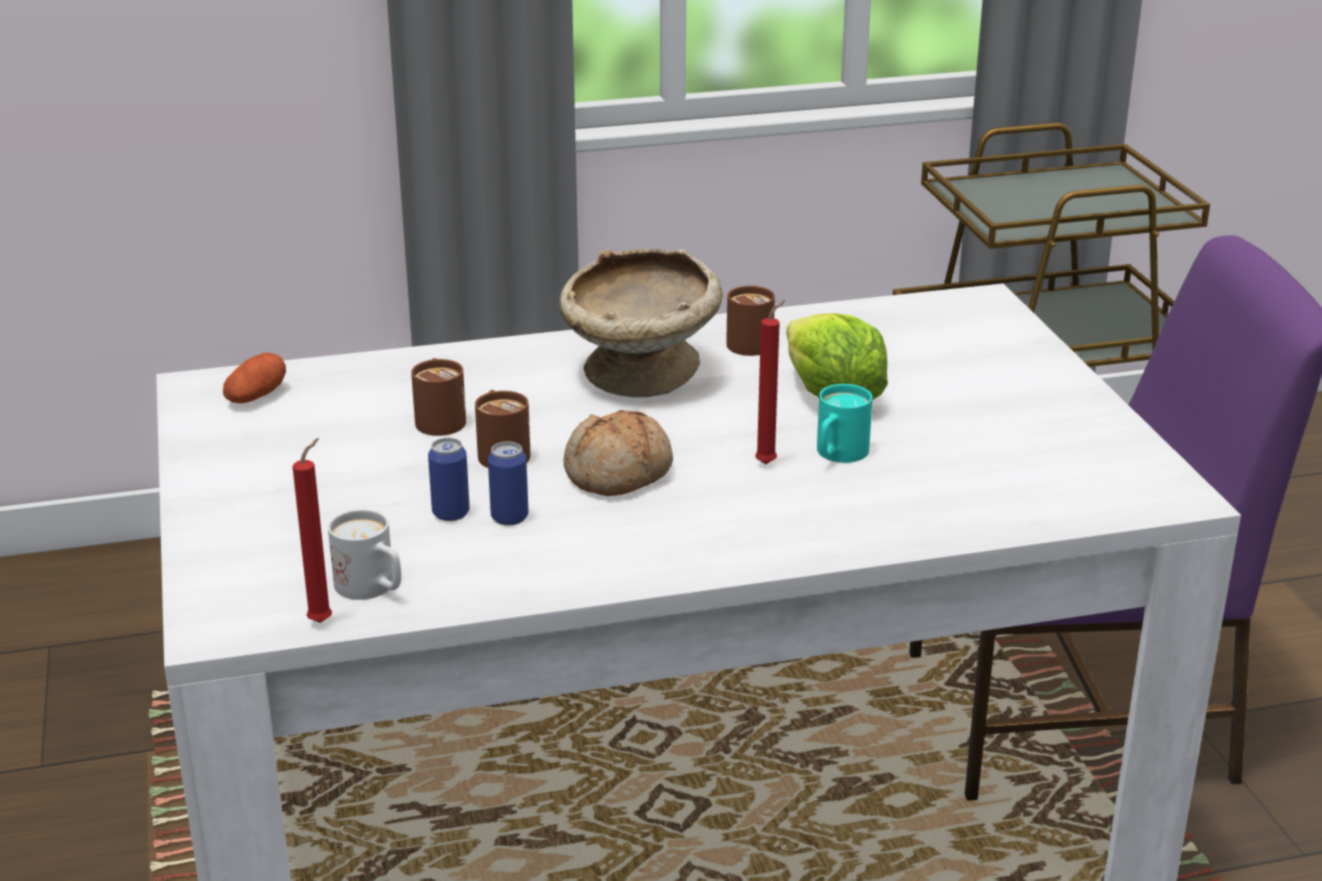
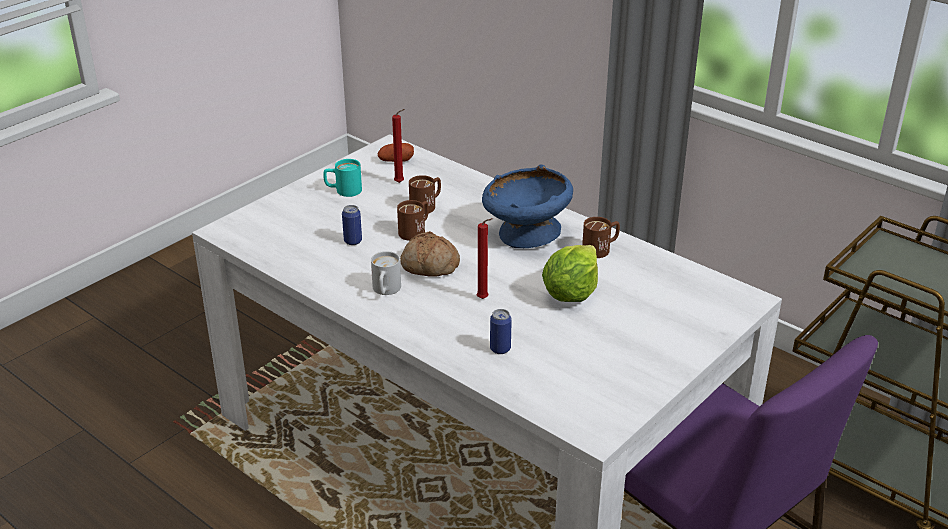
camera: 55 degrees right, 5 degrees up
(323, 621) = (248, 249): red candle -> red candle (400, 183)
(373, 589) = (280, 249): white mug -> white mug (385, 291)
(509, 517) = (364, 255): can -> can (500, 349)
(642, 377) = (525, 236): beige bowl -> blue bowl
(837, 455) = (514, 315): turquoise mug -> turquoise mug (343, 191)

